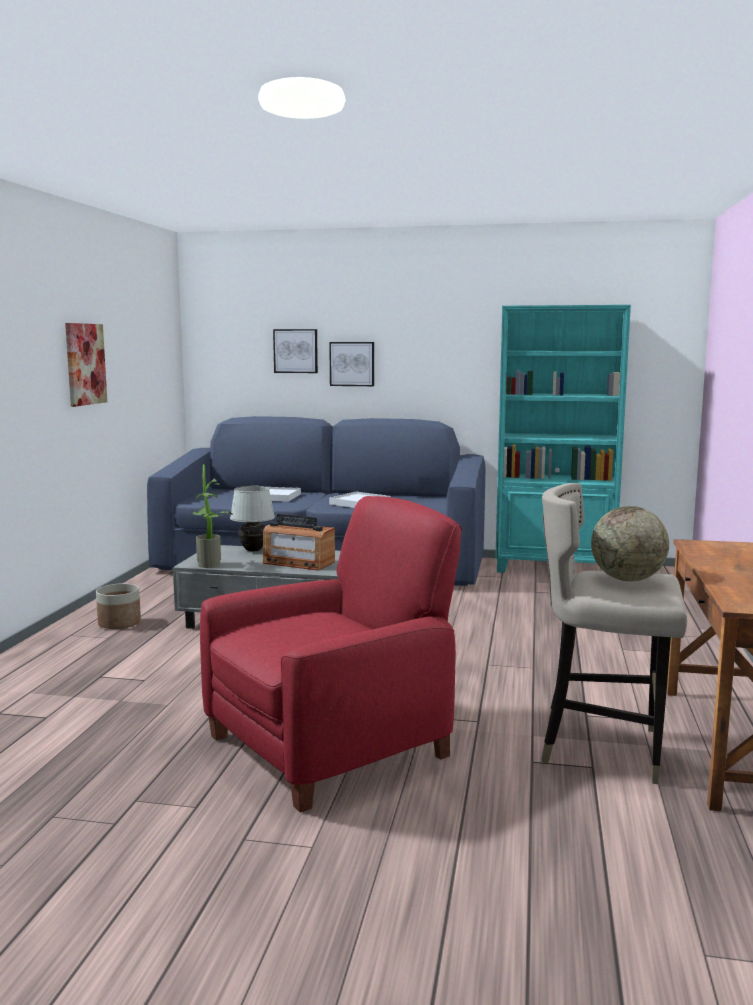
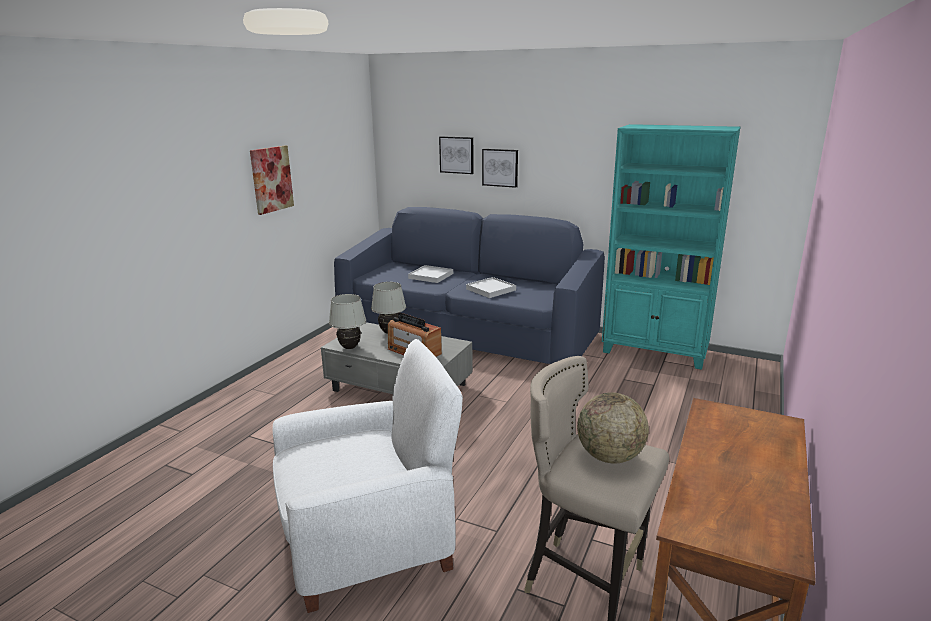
camera: 15 degrees right, 10 degrees up
(120, 623) = (290, 380): planter -> none
(212, 565) = (350, 347): potted plant -> white table lamp
(331, 745) = (369, 539): red armchair -> white armchair

